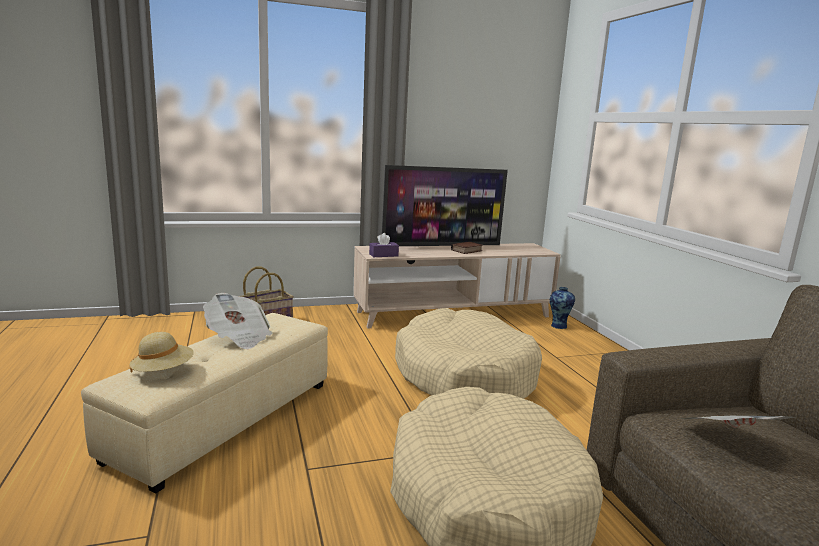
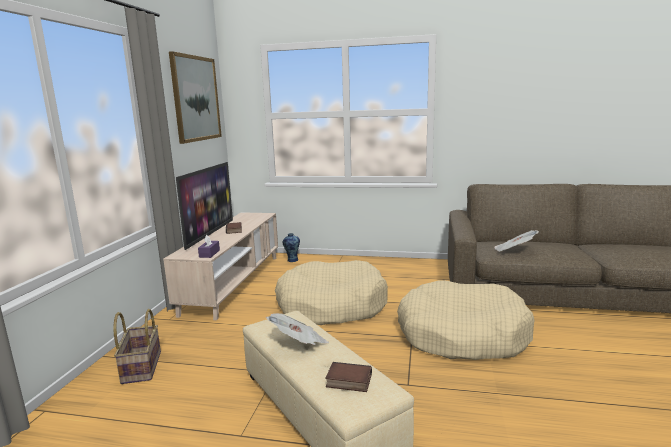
camera: 60 degrees left, 0 degrees up
(163, 372) = (348, 381): beige hat -> book
(493, 87) = (196, 98): none -> picture

